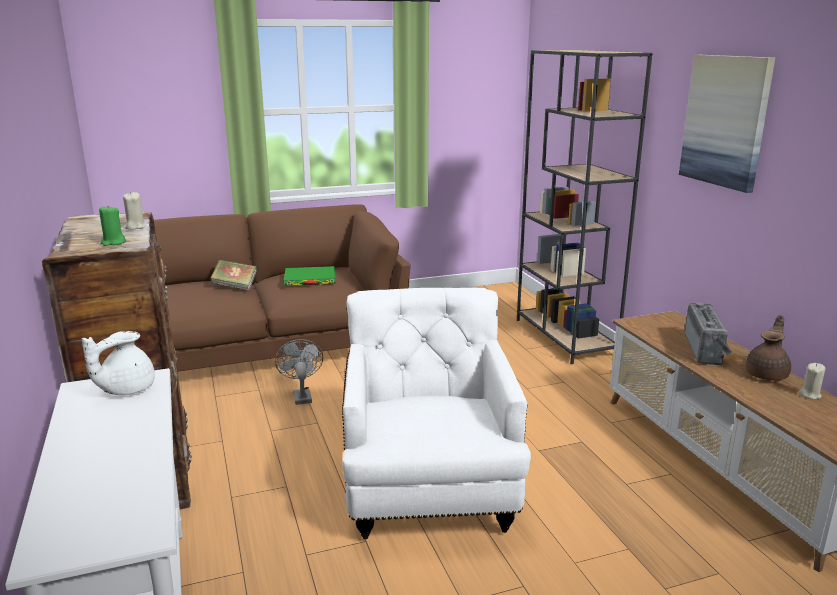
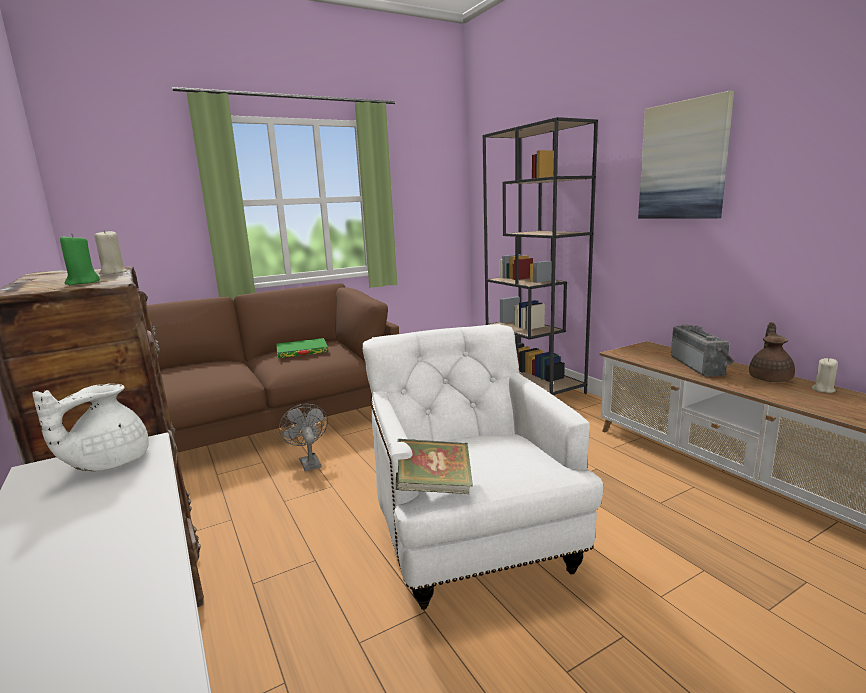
camera: 10 degrees left, 5 degrees down
(235, 286) = (228, 364): book -> book (434, 488)

